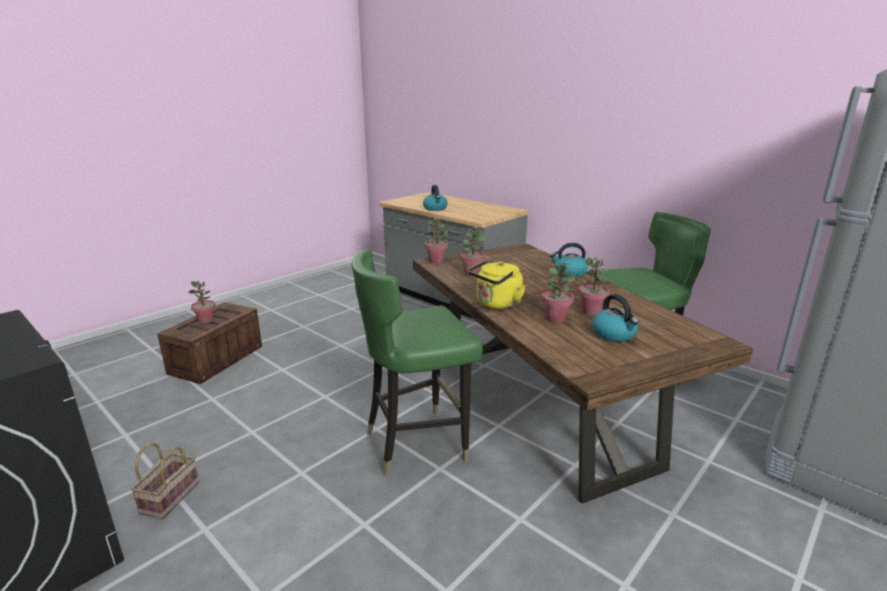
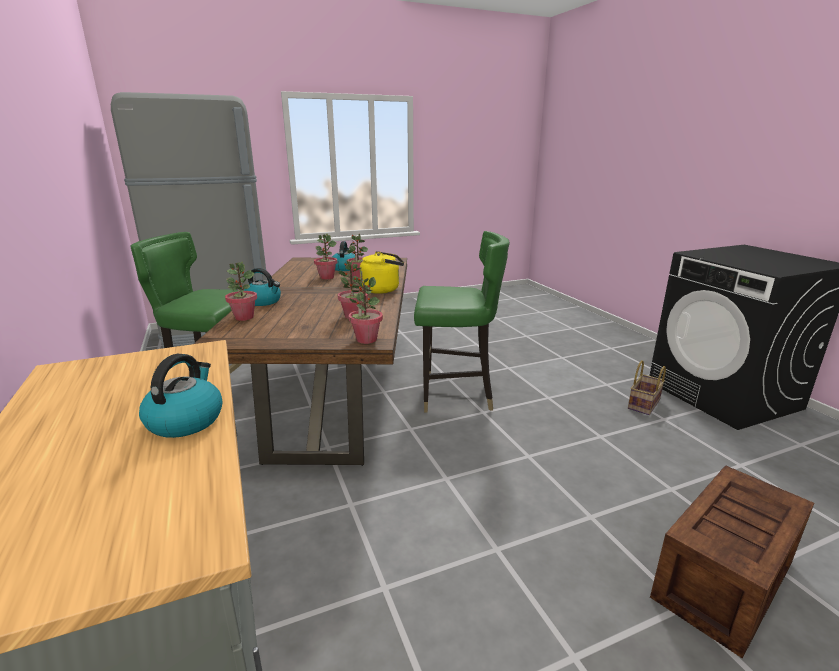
camera: 155 degrees left, 0 degrees up
(206, 320) = (751, 521): potted plant -> potted plant (244, 317)

